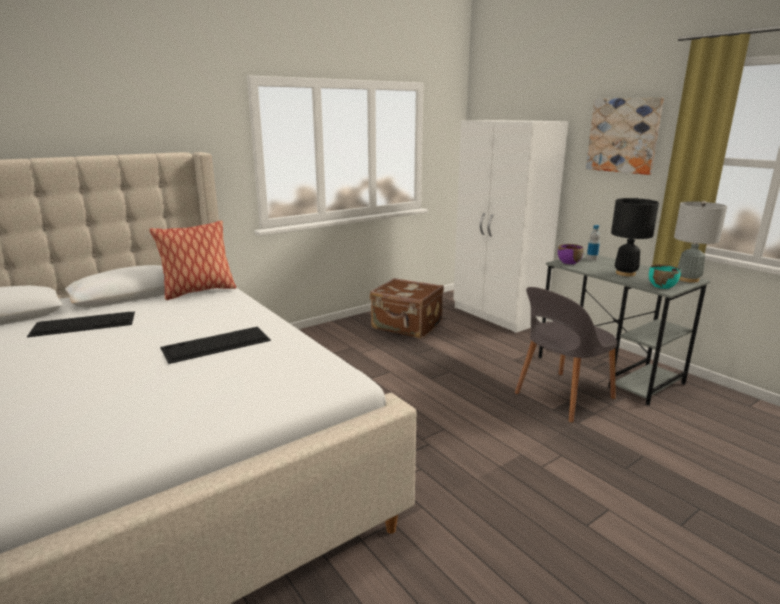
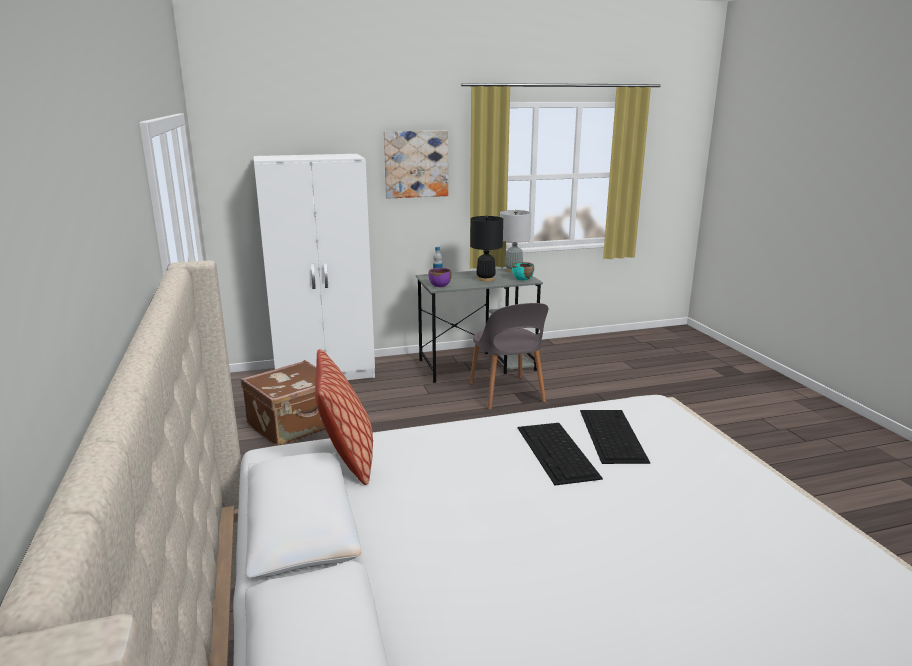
camera: 70 degrees left, 0 degrees up
(85, 323) = (427, 552): keyboard -> keyboard (611, 434)

